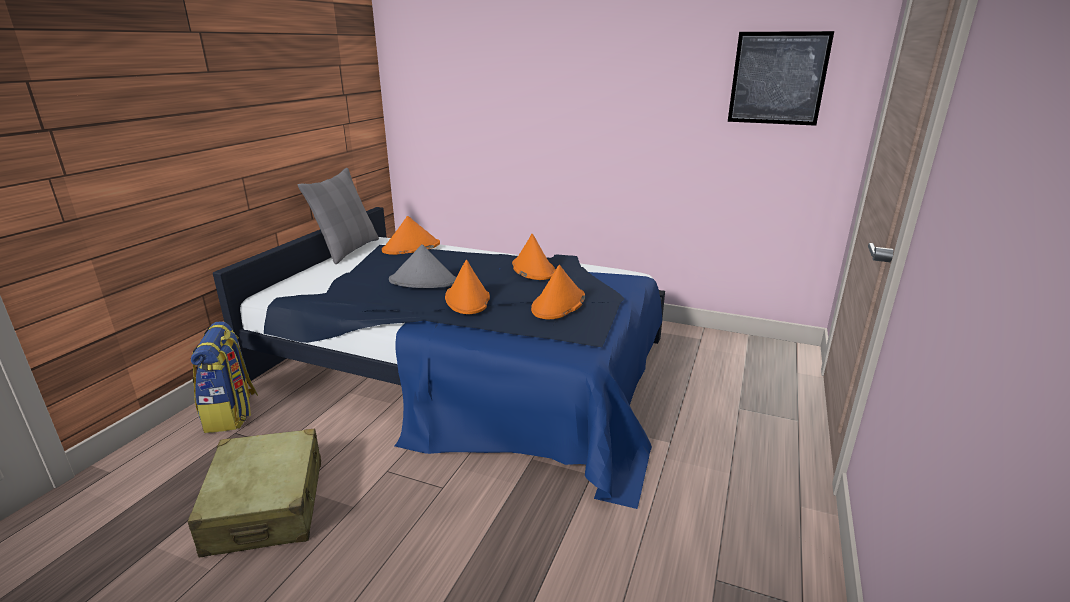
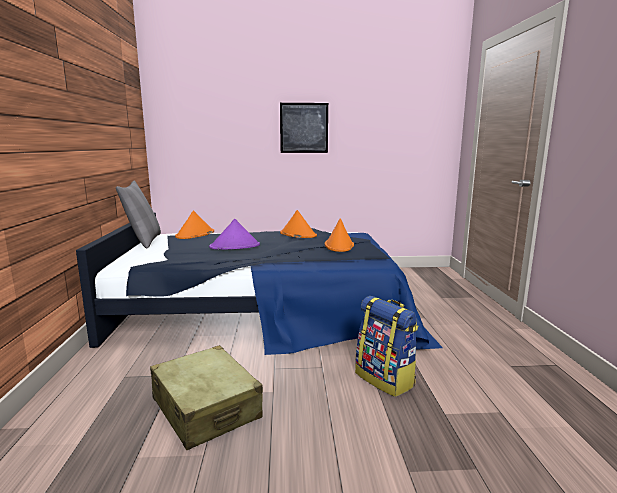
camera: 25 degrees left, 10 degrees down
(232, 414) = (107, 367): backpack -> backpack (385, 379)
(424, 281) = (235, 246): grey hat -> purple hat
(467, 299) = (280, 249): orange hat -> none
(778, 78) = (413, 116): picture -> picture (304, 128)

